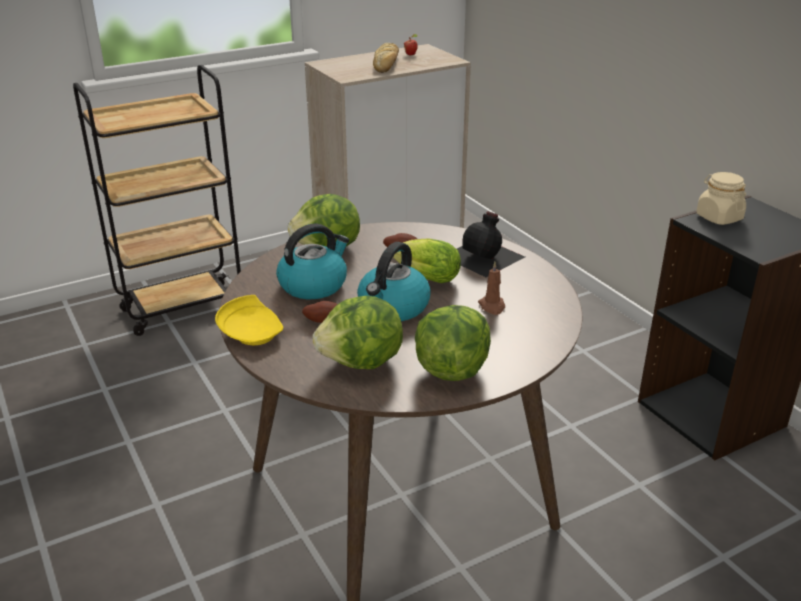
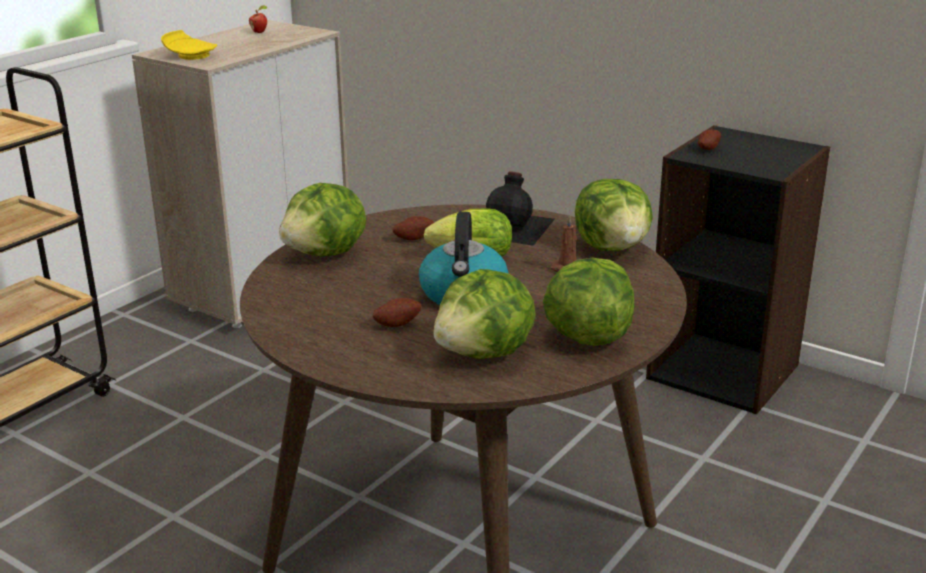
camera: 25 degrees left, 5 degrees down
(252, 333) = (325, 355): yellow plate -> yellow plate (190, 55)
(313, 285) = (347, 292): kettle -> none
(386, 64) = (240, 44): bread -> none
(548, 294) = (613, 247): none -> lettuce
(718, 217) = (707, 148): beige jar -> potato

